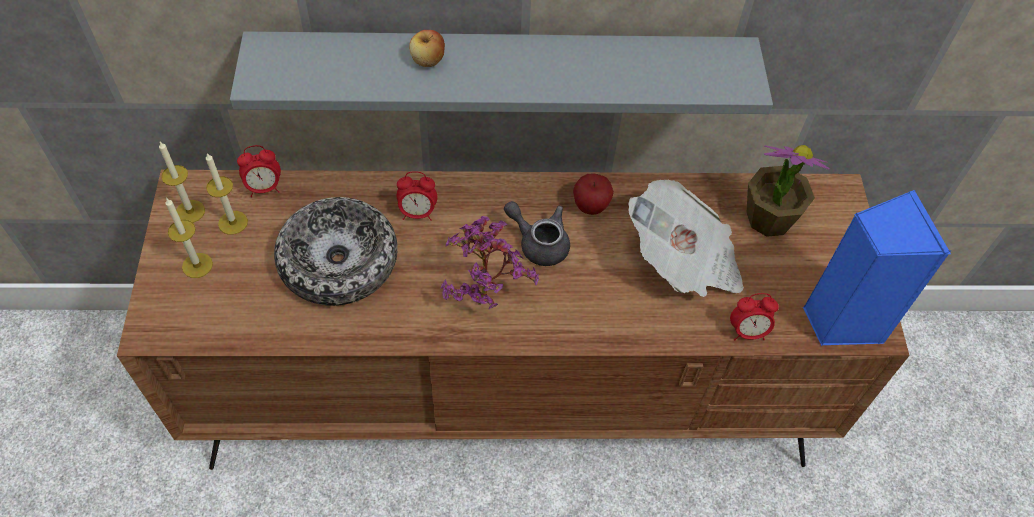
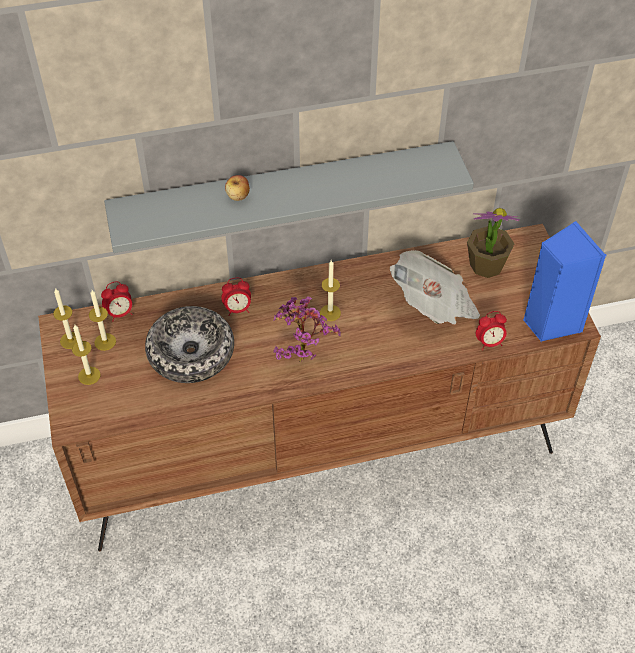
camera: 10 degrees left, 5 degrees down
(539, 243) = (330, 313): grey teapot -> candle
(590, 207) = (360, 282): apple -> none

